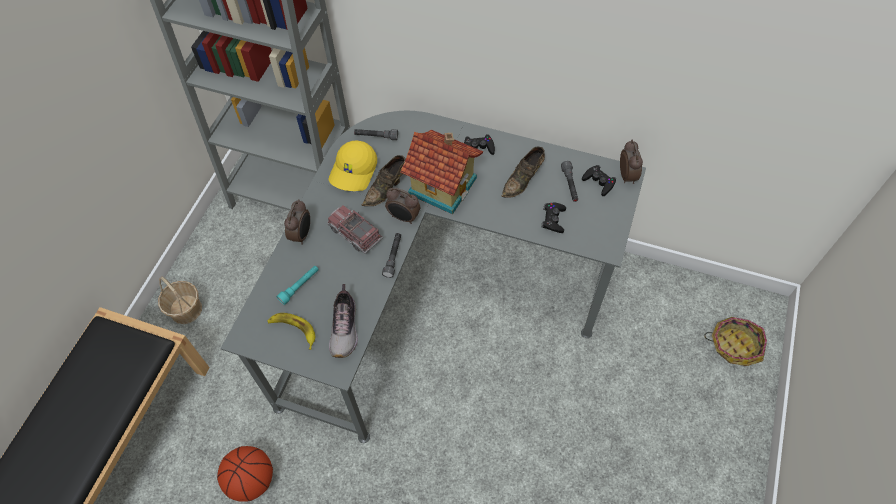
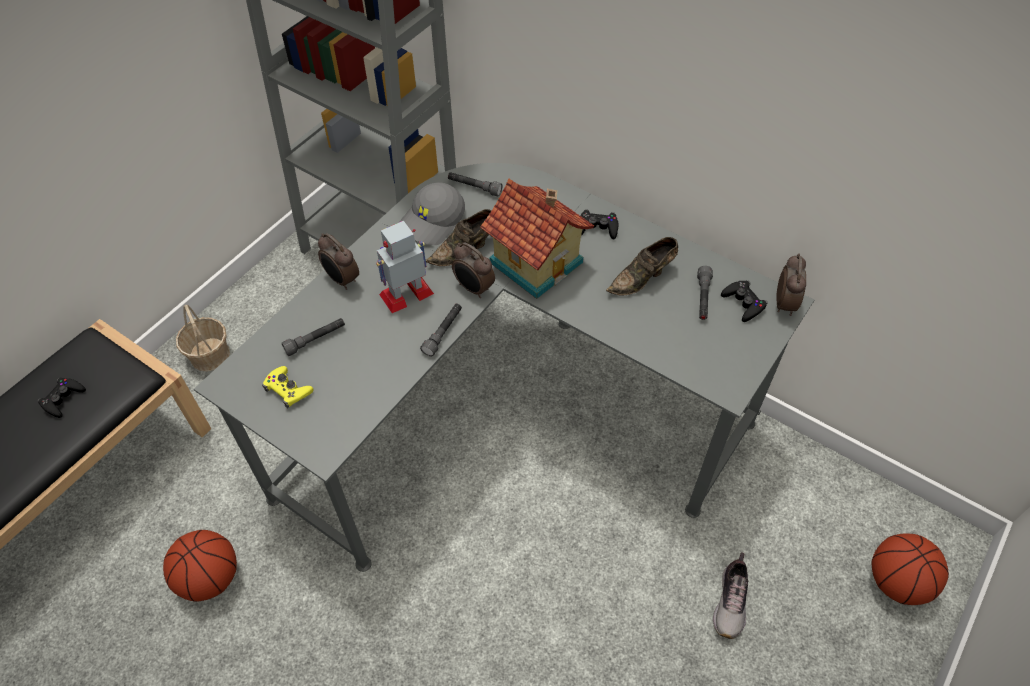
camera: 15 degrees right, 5 degrees down
(293, 330) = (288, 389): banana -> yellow game controller
(300, 286) = (316, 340): turquoise flashlight -> grey flashlight
(302, 234) = (342, 280): alarm clock -> alarm clock turned 105 degrees clockwise
(345, 328) = (351, 404): shoe -> shoe (731, 602)
(354, 171) = (432, 222): yellow cap -> grey cap
(355, 233) = (407, 293): toy truck -> toy robot
(553, 219) = (666, 335): black game controller -> black game controller (63, 399)
(734, 345) = (896, 581): basket -> basketball

